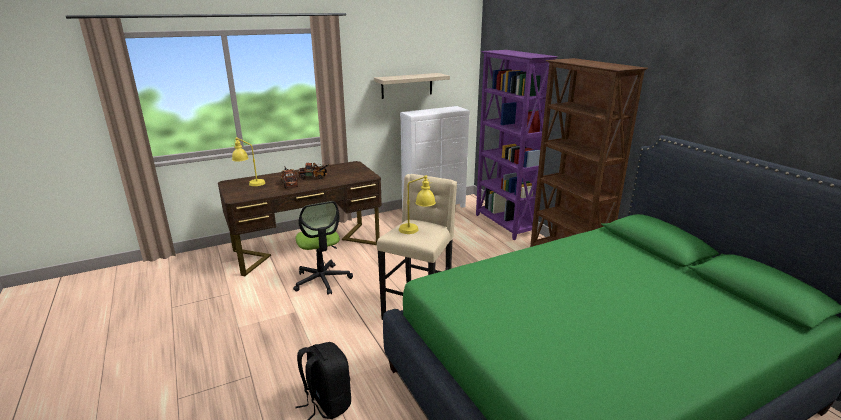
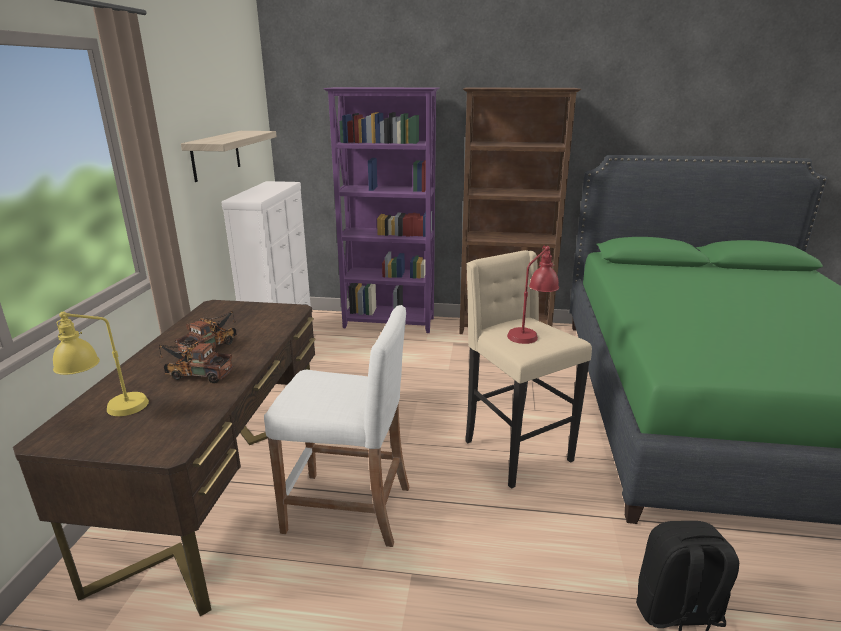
camera: 55 degrees left, 0 degrees up
(322, 280) = (348, 509): office chair -> white stool
(417, 230) = (531, 333): yellow table lamp -> red table lamp

